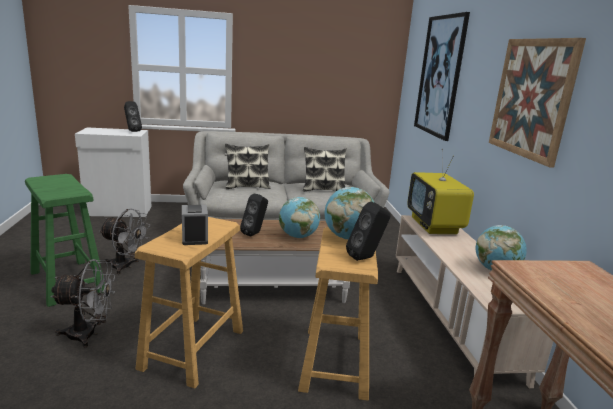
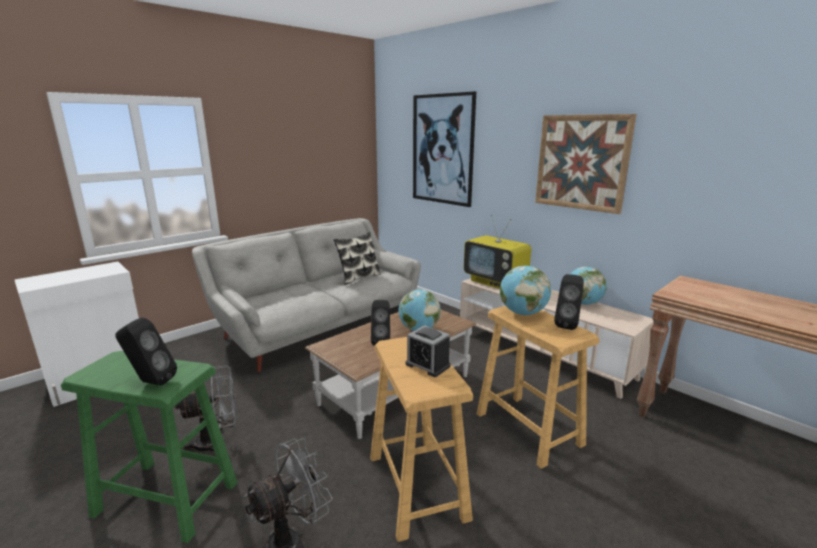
camera: 35 degrees left, 0 degrees up
(132, 131) = (100, 268): black speaker -> black speaker (150, 382)
(247, 186) = (286, 297): pillow -> none

